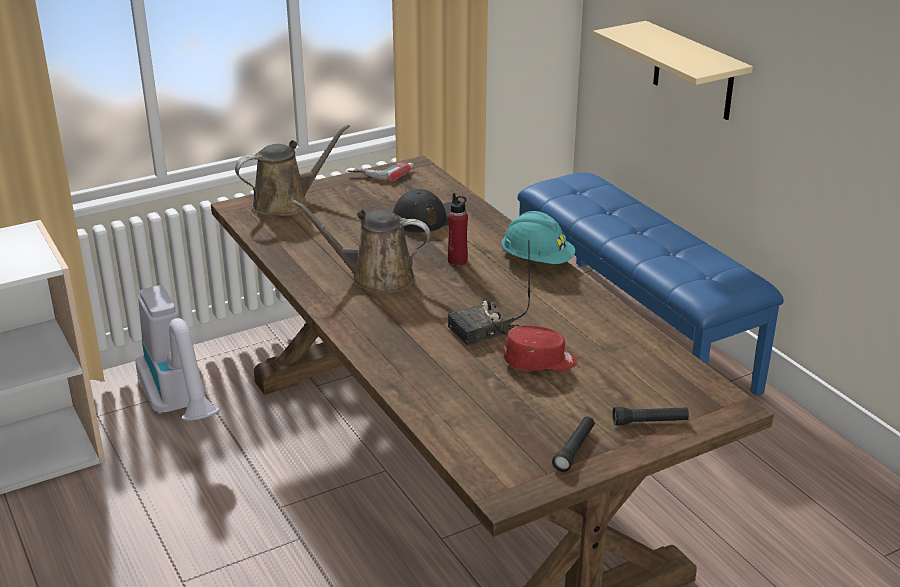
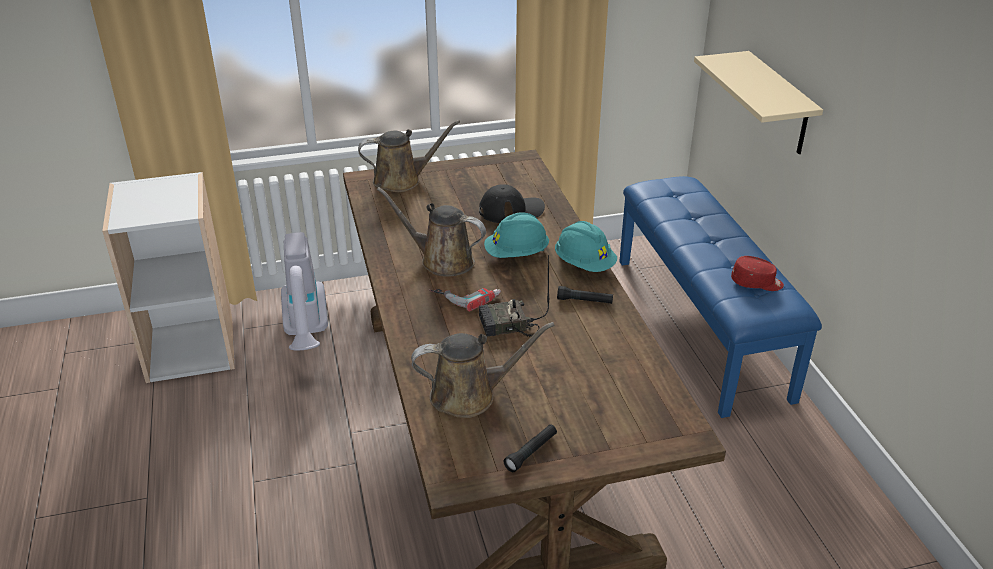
camera: 15 degrees right, 5 degrees up
(382, 172) = (492, 161): power drill -> power drill (466, 295)
(457, 261) = (516, 254): red bottle -> turquoise hard hat
(478, 405) = (469, 395): none -> brown watering can
(540, 362) = (541, 363): red cap -> red cap (756, 283)
(650, 422) = (609, 438): black flashlight -> black flashlight (584, 301)

